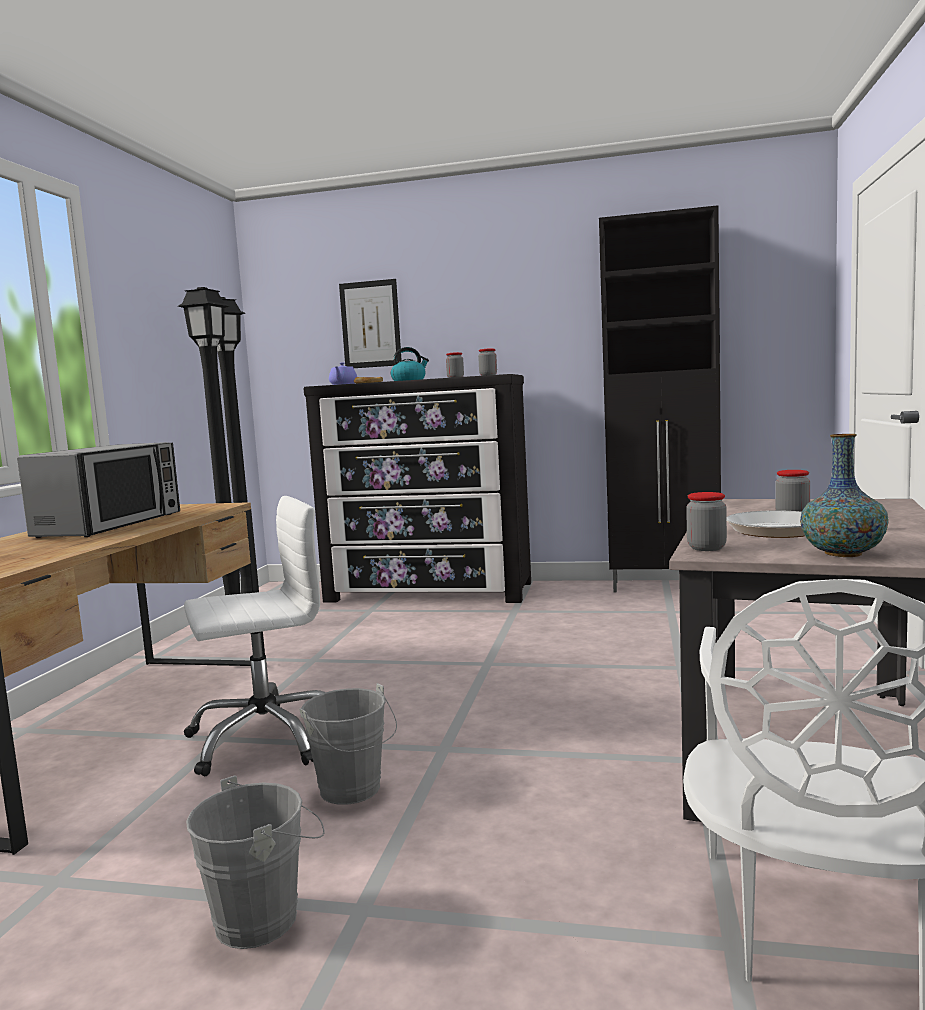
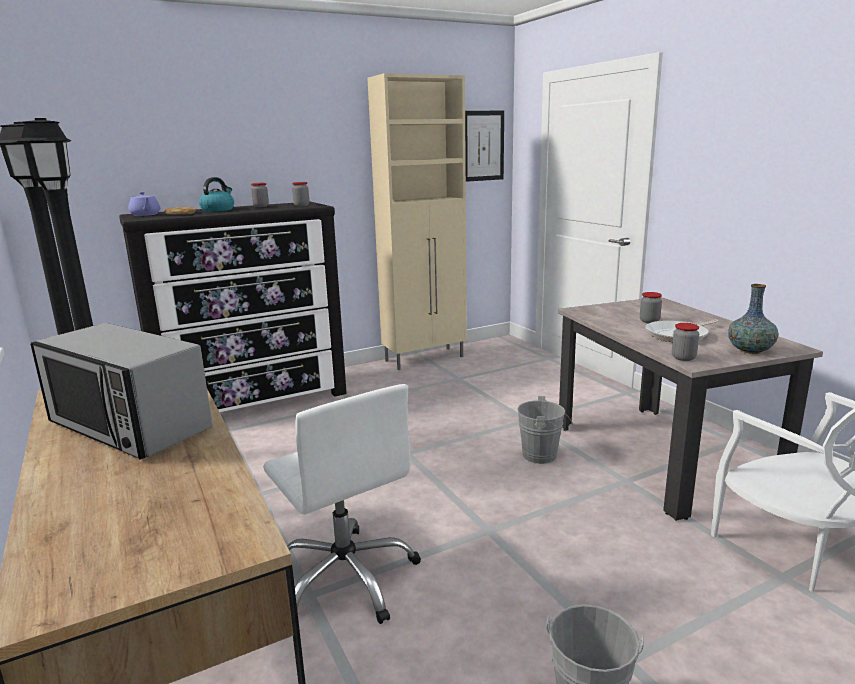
camera: 40 degrees left, 10 degrees up
(111, 525) = (129, 426): microwave -> microwave turned 150 degrees clockwise
(266, 737) = (346, 577): white office chair -> white office chair turned 120 degrees clockwise
(354, 791) = (488, 588): grey bucket -> grey bucket (543, 456)
(370, 324) = (153, 149): picture -> picture (483, 146)
(665, 587) = (425, 359): black cabinet -> beige cabinet

